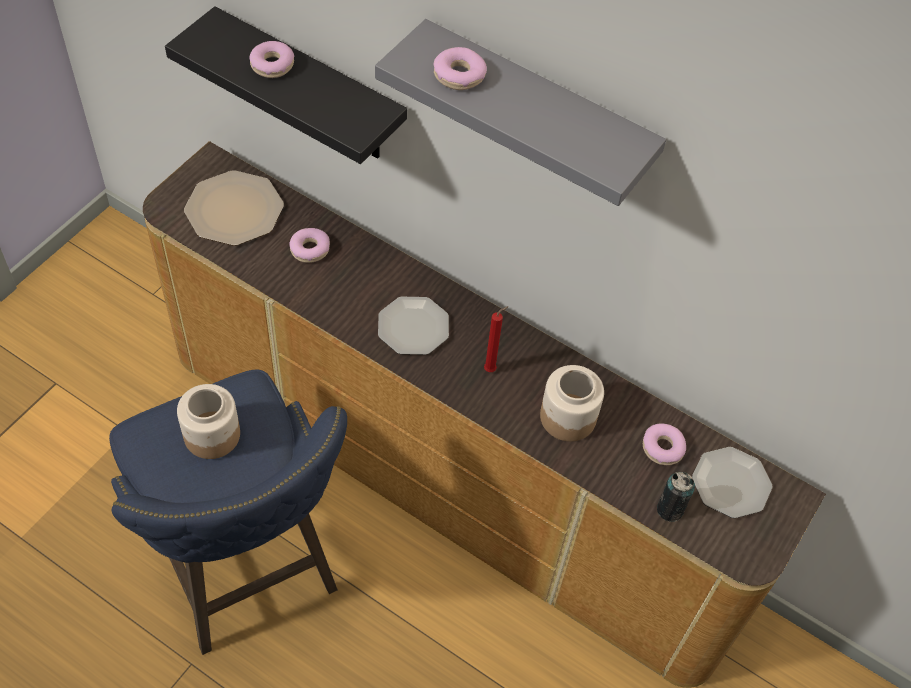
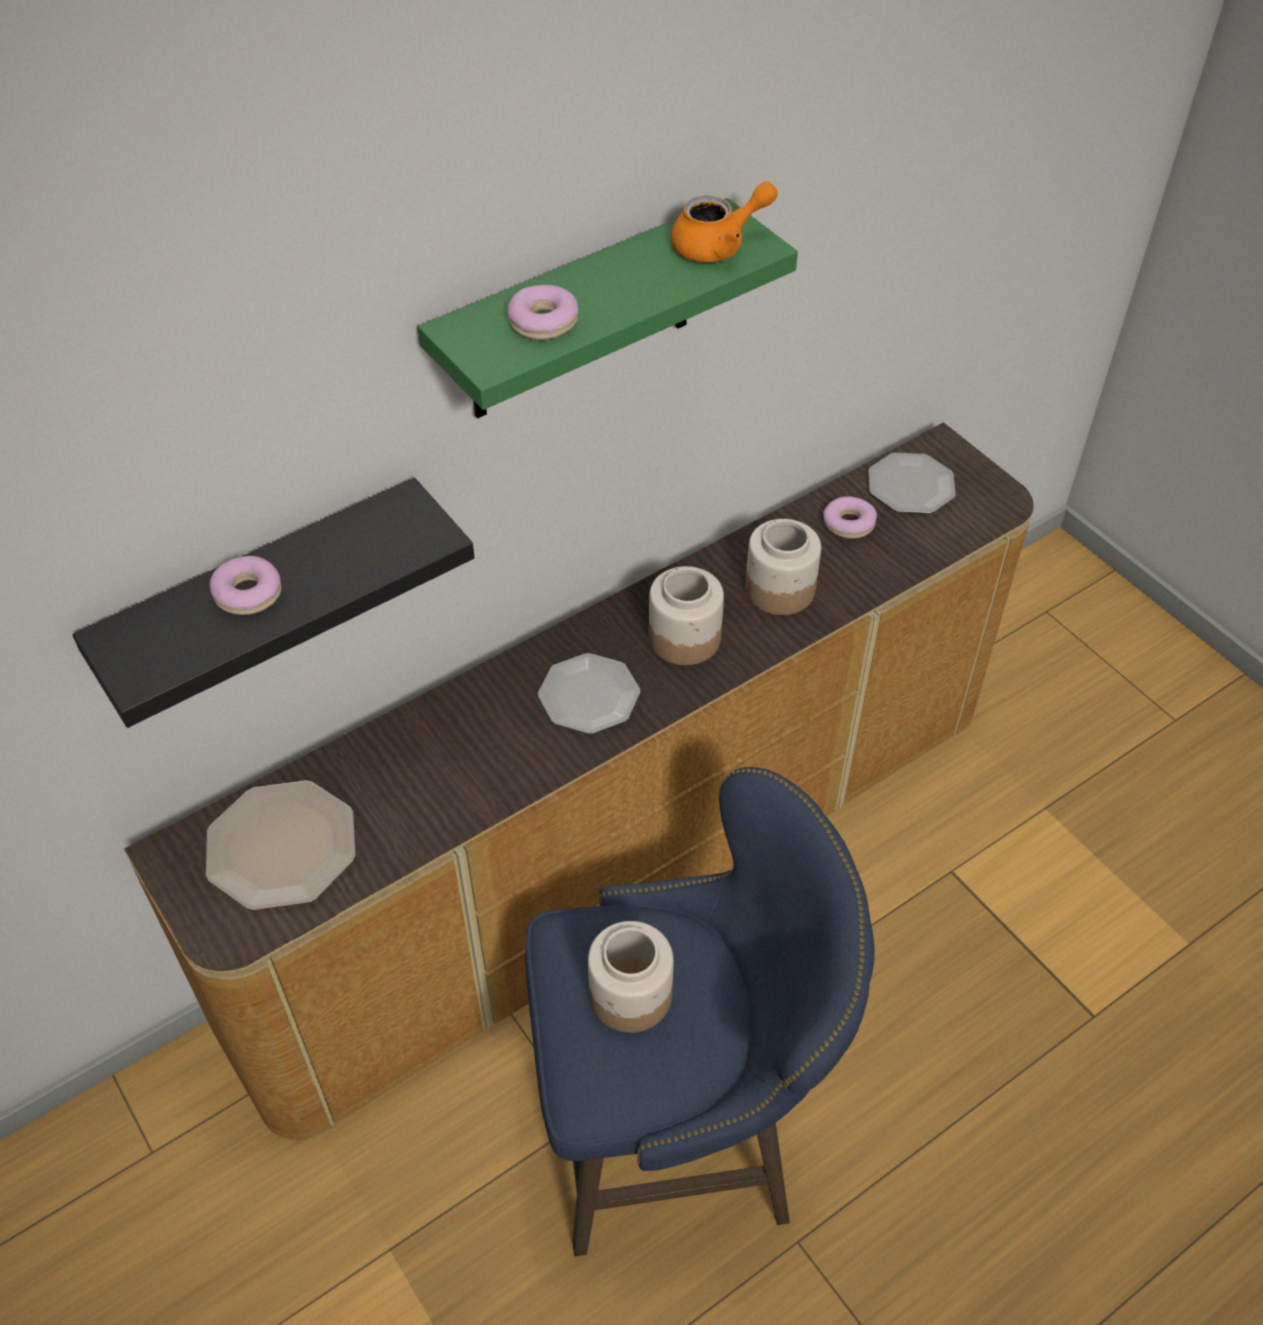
camera: 65 degrees left, 5 degrees down
(310, 249) = (404, 773): donut -> none
(491, 369) = (685, 638): red candle -> jar
(536, 114) = (581, 314): grey shelf -> green shelf
(600, 146) = (718, 245): none -> orange teapot
(670, 509) = (927, 544): can -> none

